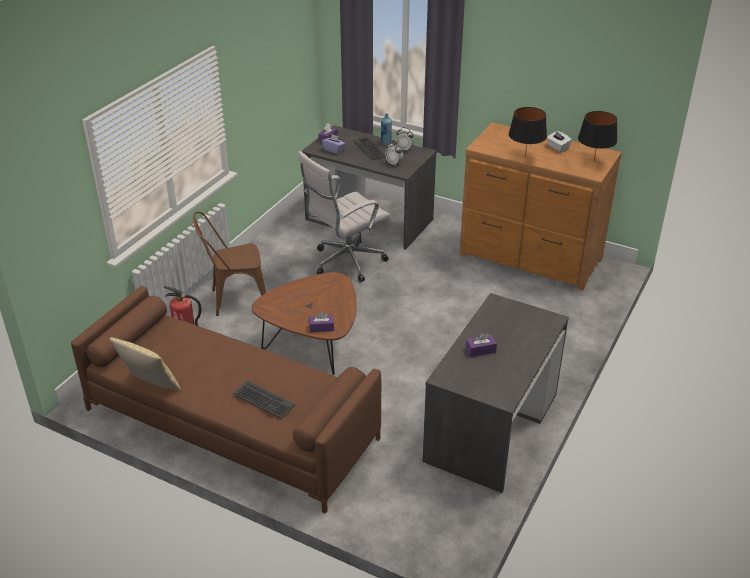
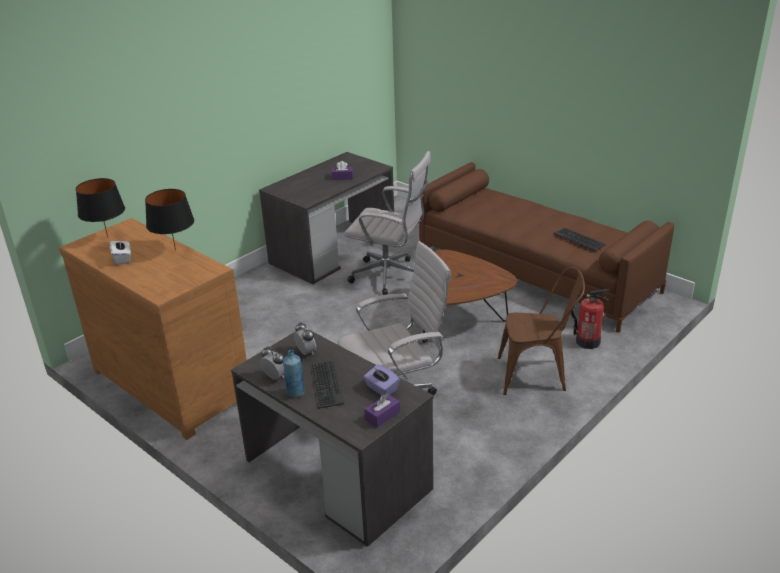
camera: 165 degrees left, 5 degrees down
(150, 386) = (598, 222): pillow -> none
(263, 400) = (508, 206): keyboard -> keyboard (579, 239)
(321, 327) = (452, 257): purple tissue box -> none
(401, 392) = (390, 277): none -> white office chair

